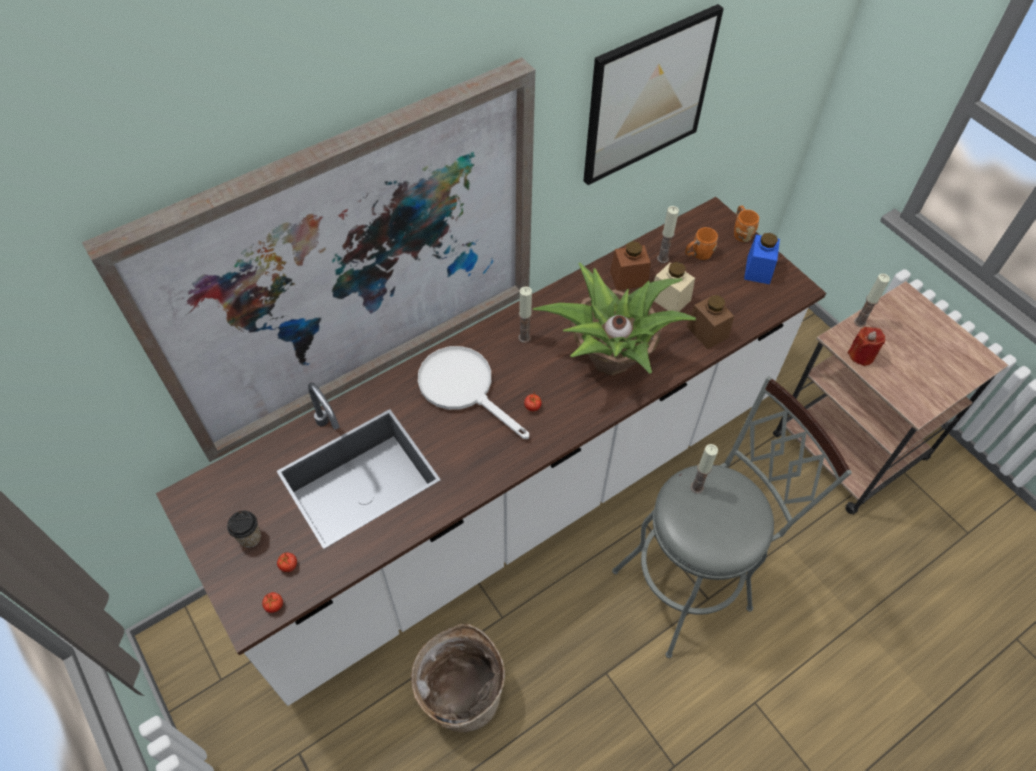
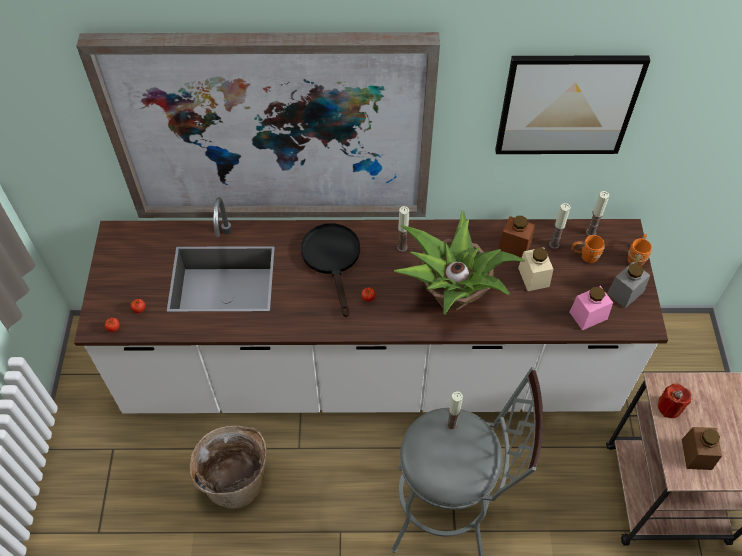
camera: 35 degrees right, 0 degrees up
(250, 537) = (131, 278): cup -> none
(464, 388) = (333, 259): white frying pan -> black frying pan
(707, 332) = (541, 316): brown jar -> brown jar (696, 454)
(745, 308) = (588, 315): none -> pink jar
(758, 270) = (625, 292): blue jar -> grey jar
(860, 322) = (691, 382): candle -> candle (591, 232)

